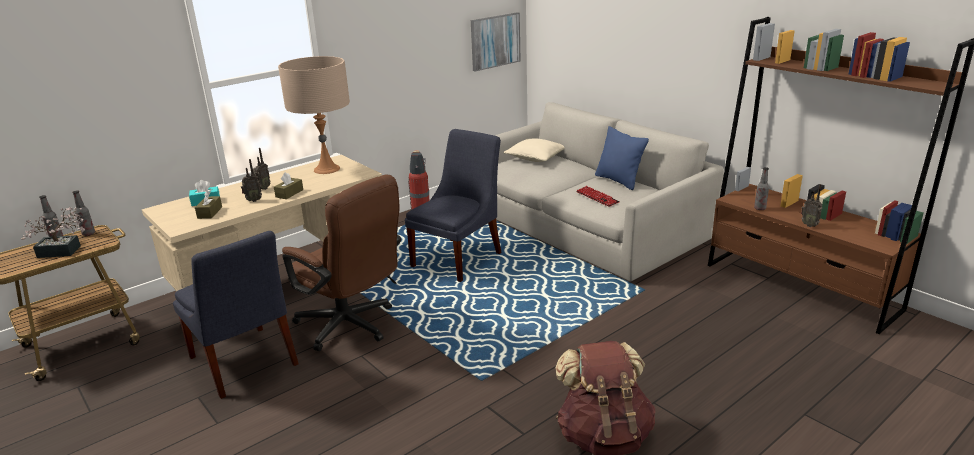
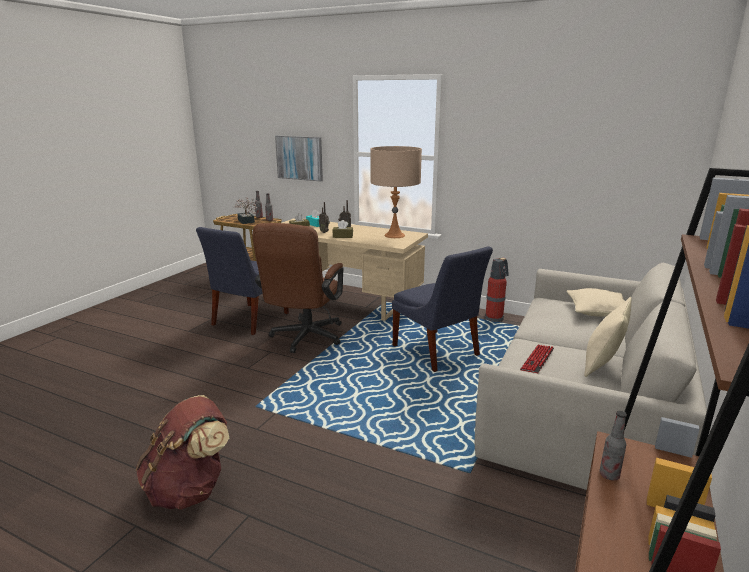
camera: 65 degrees right, 5 degrees down
(459, 258) = (437, 352): blue chair -> blue chair turned 45 degrees clockwise
(495, 41) = (647, 180): picture -> picture (299, 158)
(619, 181) = (602, 365): blue pillow -> beige pillow
(809, 225) = (599, 538): radio -> none

